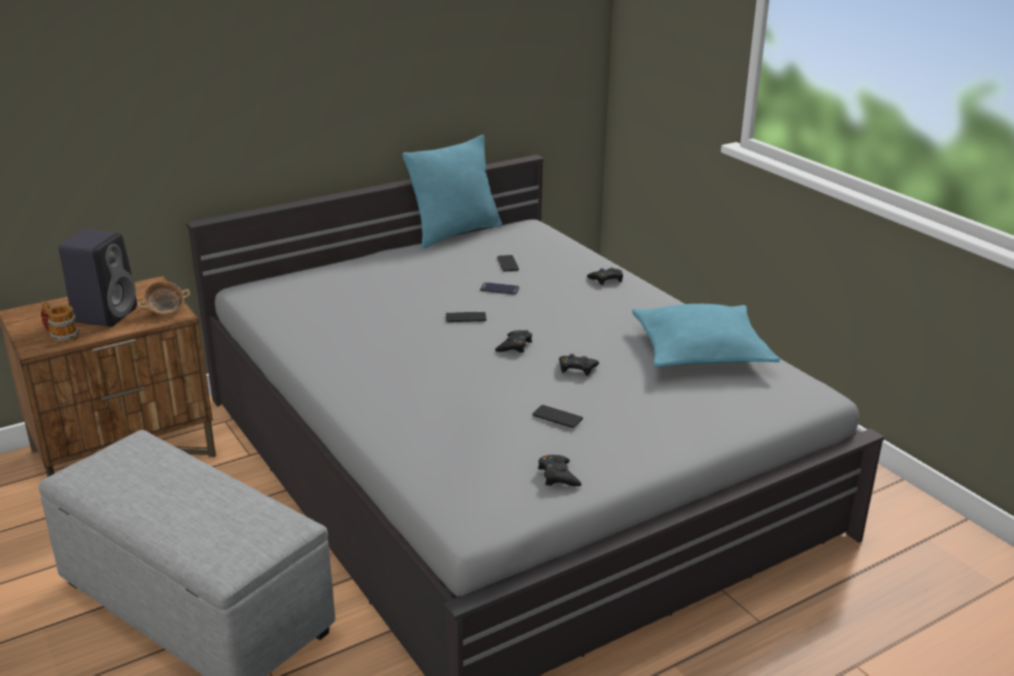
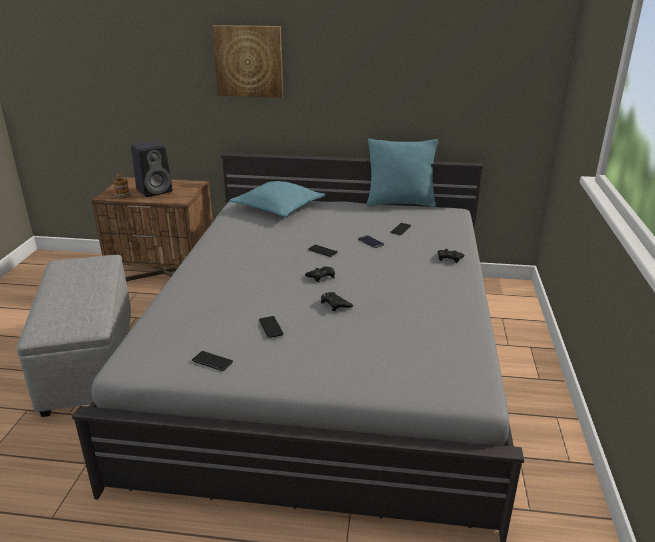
camera: 40 degrees right, 0 degrees up
(166, 312) = (179, 198): bowl -> none
(214, 69) = (249, 61): none -> picture
(558, 475) = (212, 361): black game controller -> phone
(700, 351) = (437, 327): turquoise pillow -> turquoise pillow (278, 208)

